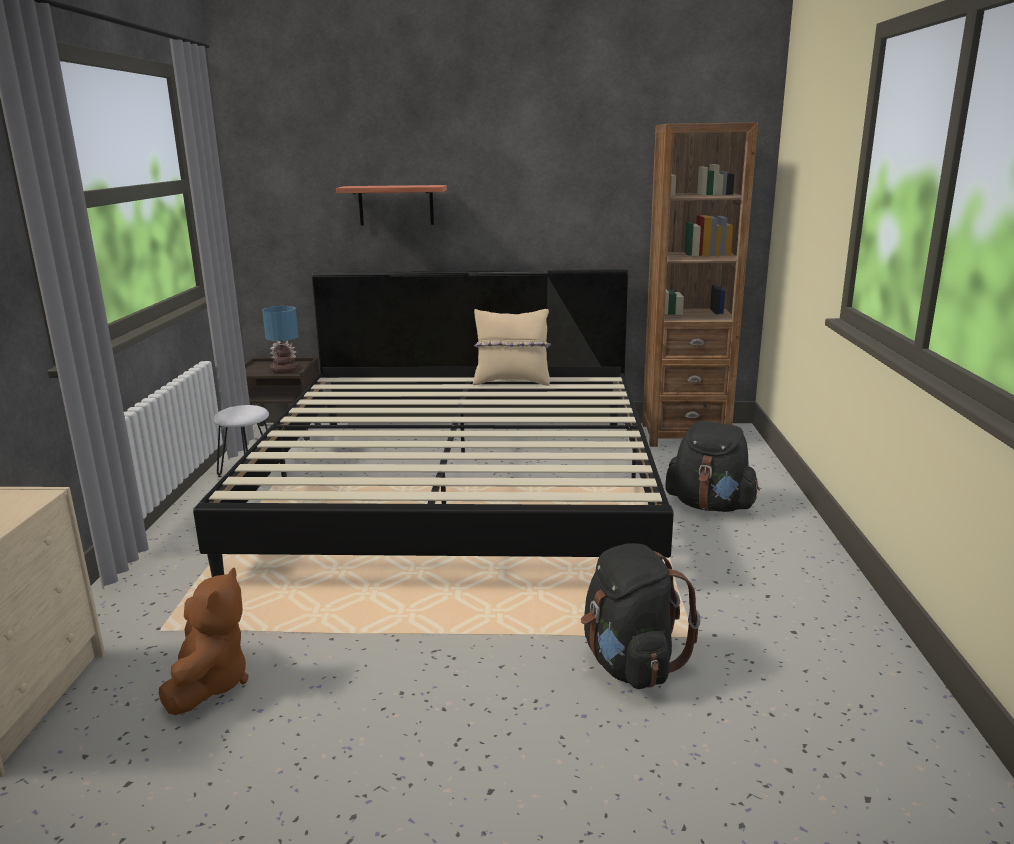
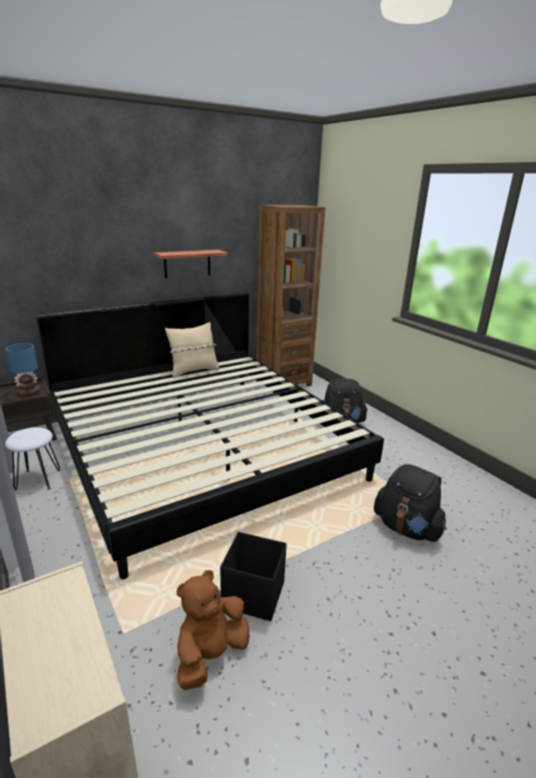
camera: 35 degrees left, 5 degrees up
(209, 684) = (210, 654): brown plush toy -> brown plush toy turned 105 degrees counterclockwise
(321, 651) = (252, 594): none -> black storage box
(396, 205) = (97, 259): shelf -> shelf (187, 263)

